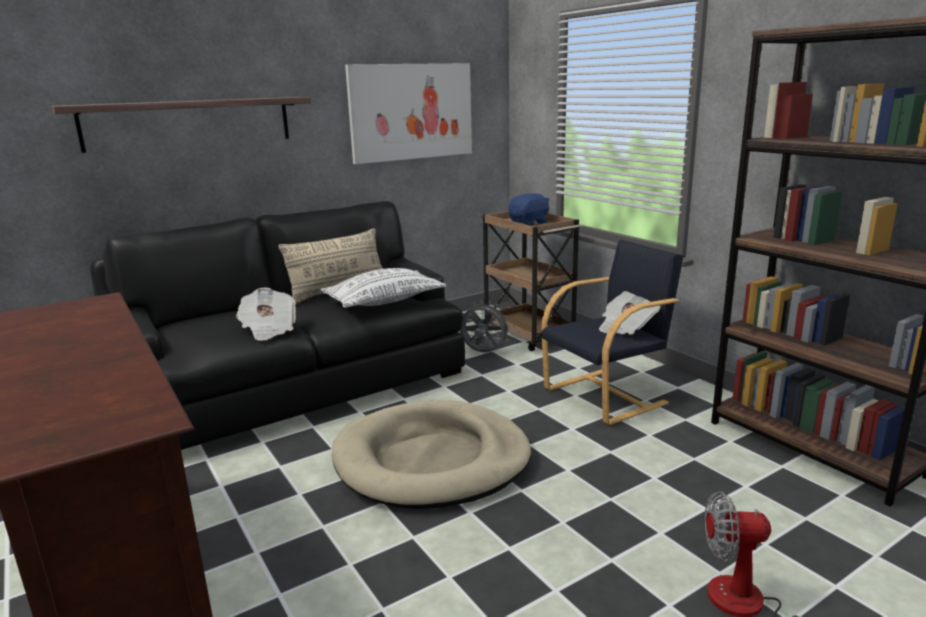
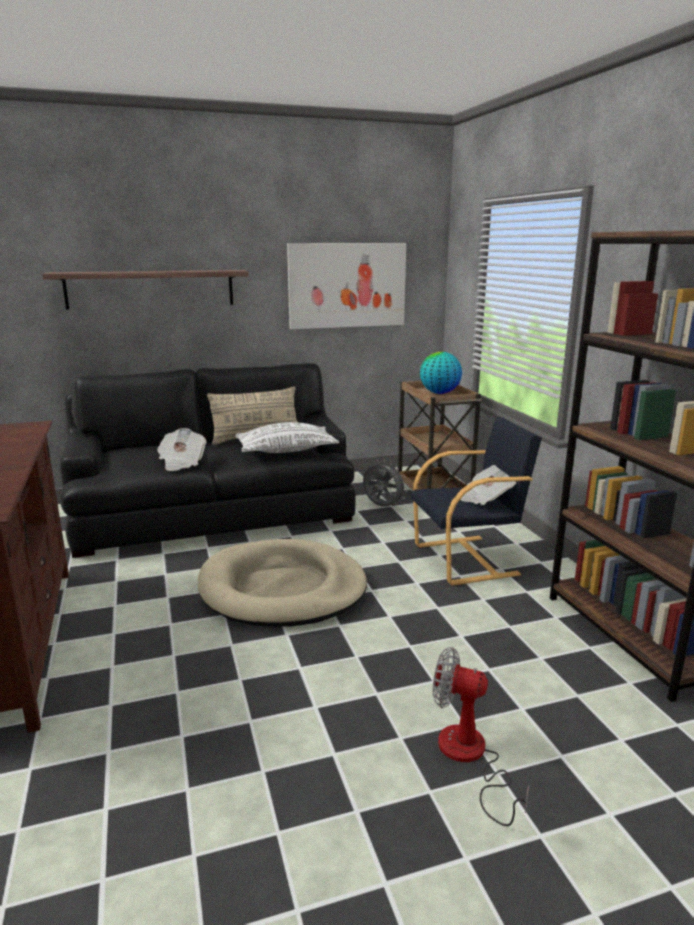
camera: 15 degrees right, 0 degrees up
(529, 223) = (439, 393): blue plush toy -> globe

